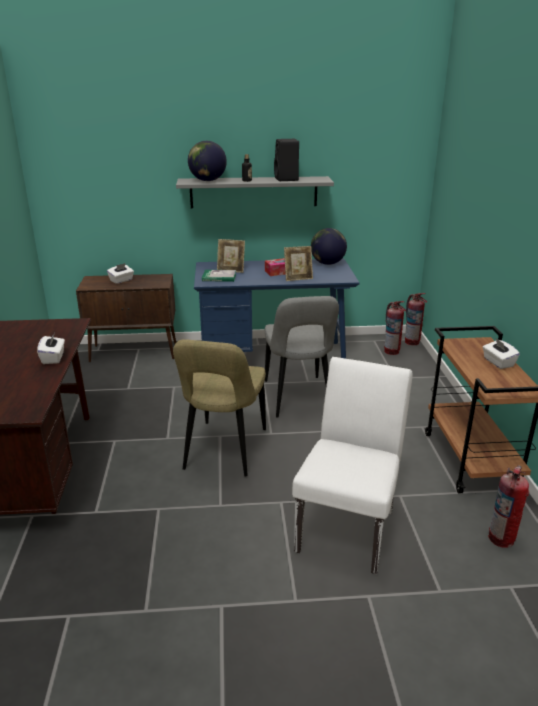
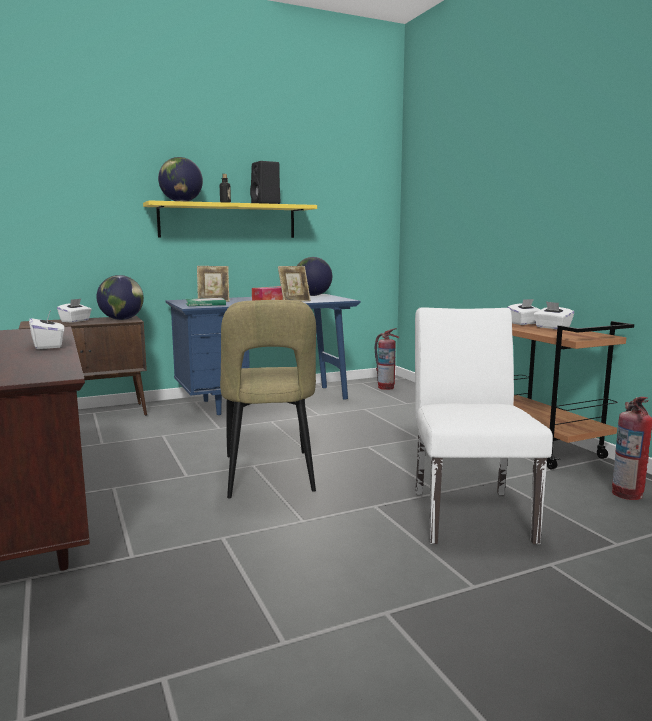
camera: 20 degrees left, 15 degrees down
(156, 281) = (122, 319): none -> globe
(253, 192) = (228, 221): grey shelf -> yellow shelf
(298, 398) = (320, 427): grey chair -> none
(412, 342) = (399, 380): fire extinguisher -> none
(481, 348) = (524, 323): none -> white tissue box

